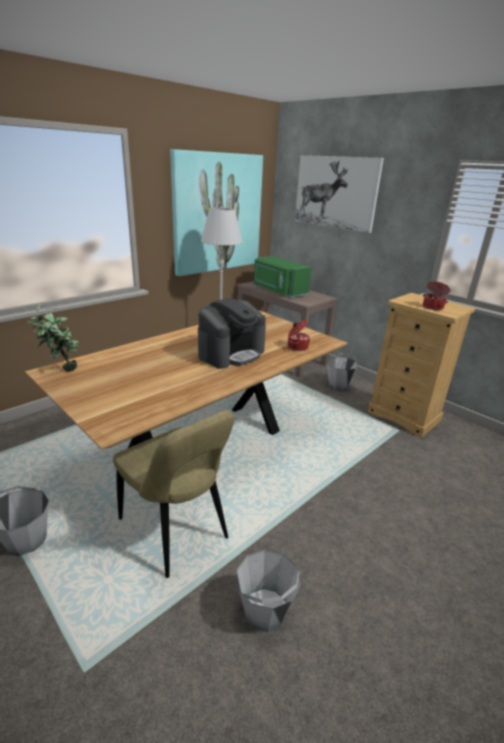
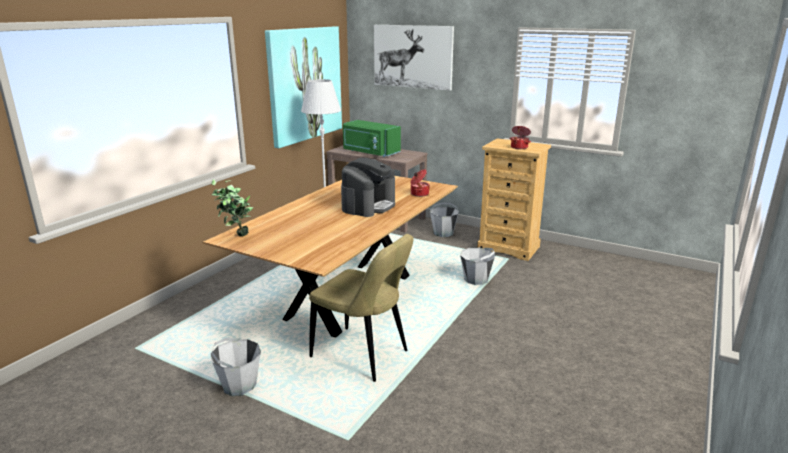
camera: 15 degrees left, 5 degrees down
(265, 611) = (458, 383): grey bucket -> grey bucket (476, 280)

